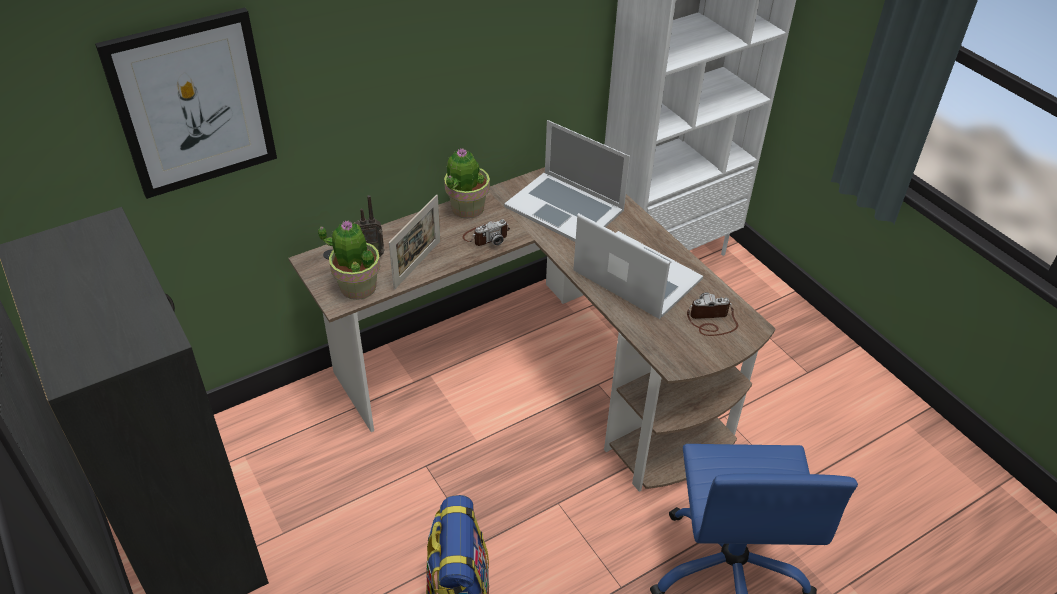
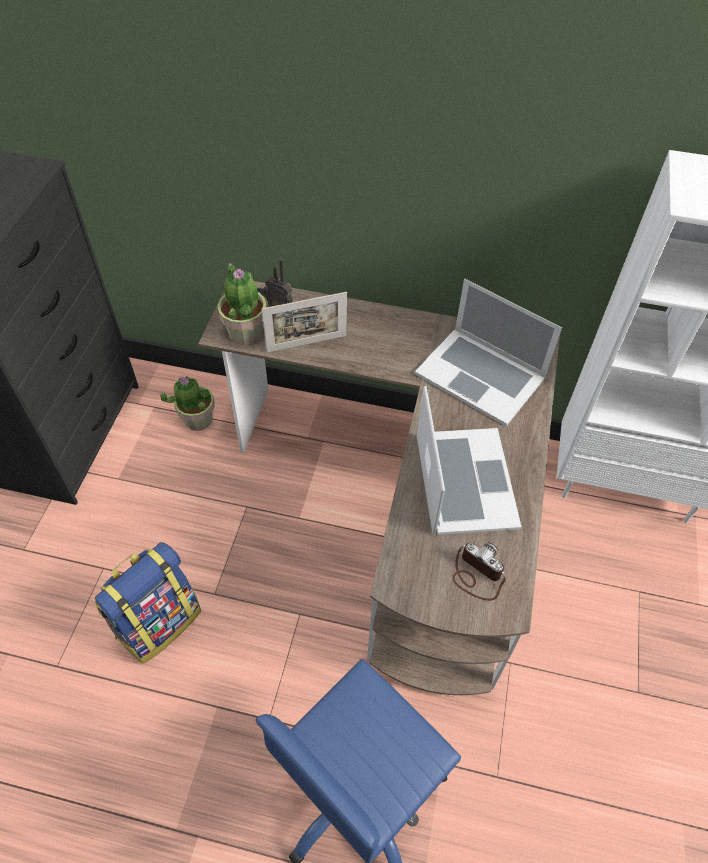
camera: 45 degrees right, 10 degrees up
(192, 103) = (154, 100): picture -> none
(467, 208) = (400, 322): potted plant -> potted plant (197, 419)
(486, 236) = (385, 356): camera -> none
(565, 208) = (480, 375): laptop -> laptop turned 45 degrees counterclockwise

